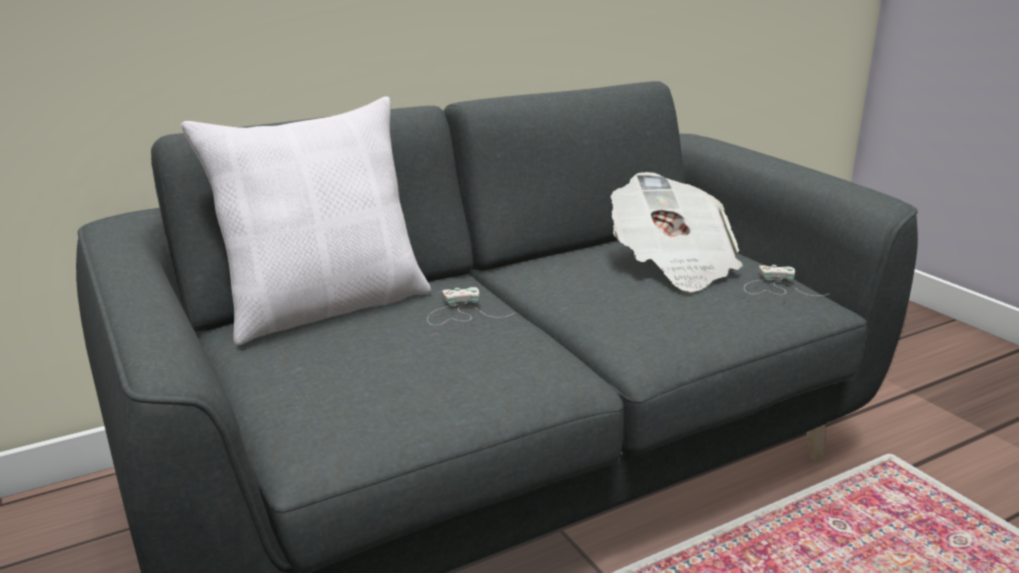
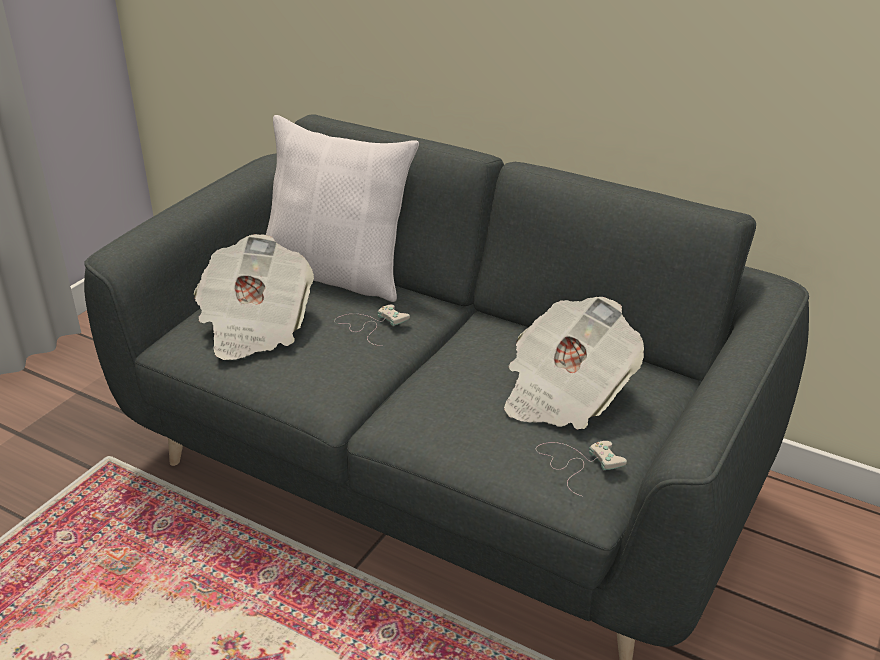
camera: 60 degrees right, 10 degrees up
(363, 378) = (254, 326): none -> newspaper

